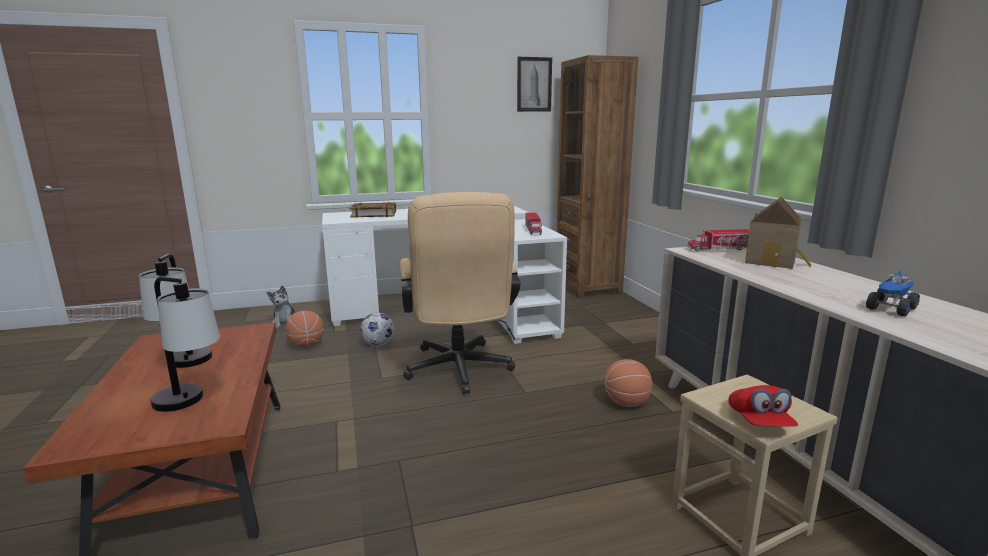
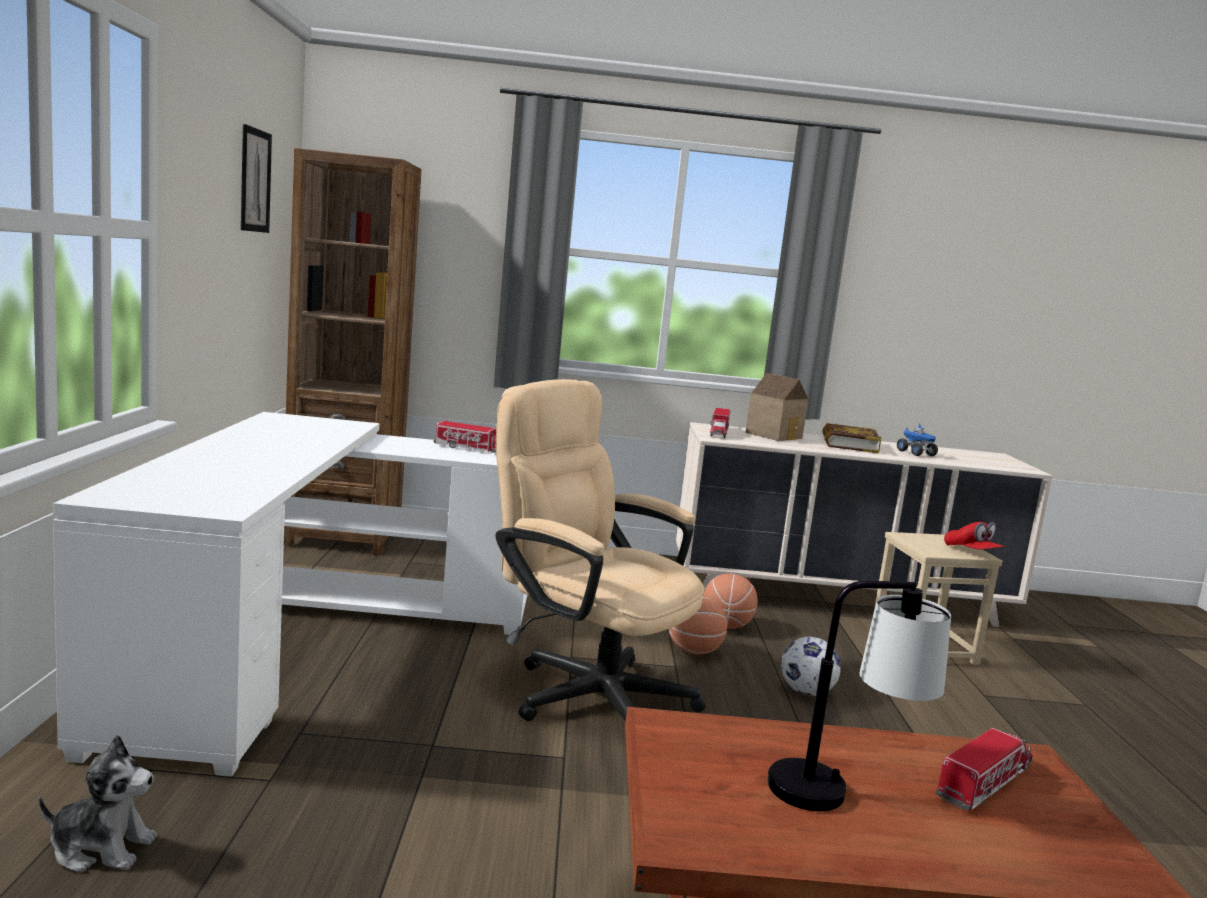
camera: 75 degrees left, 5 degrees down
(191, 405) = (985, 782): table lamp -> toy truck
(306, 345) = (323, 824): basketball -> basketball (693, 651)
(374, 214) = (191, 477): book -> book (848, 444)
(378, 344) = (408, 738): football -> football (806, 692)
(459, 372) = (587, 692): beige office chair -> beige office chair turned 150 degrees counterclockwise
(759, 422) = (971, 552): red cap -> red cap turned 45 degrees clockwise

